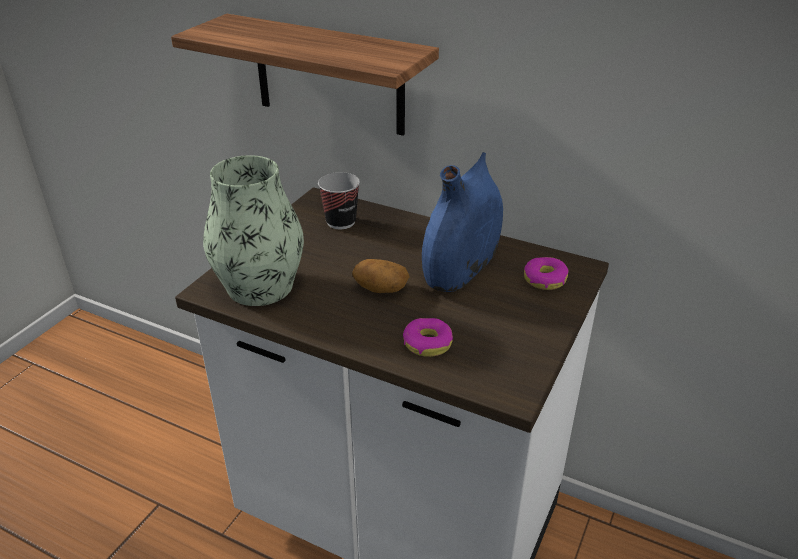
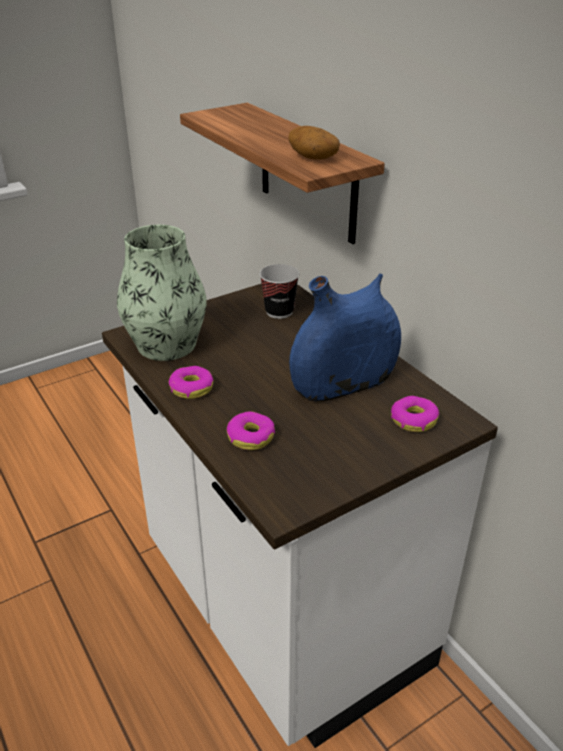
camera: 30 degrees right, 0 degrees up
(328, 319) = (191, 388): none -> donut
(380, 288) = (257, 377): potato -> potato (312, 157)

